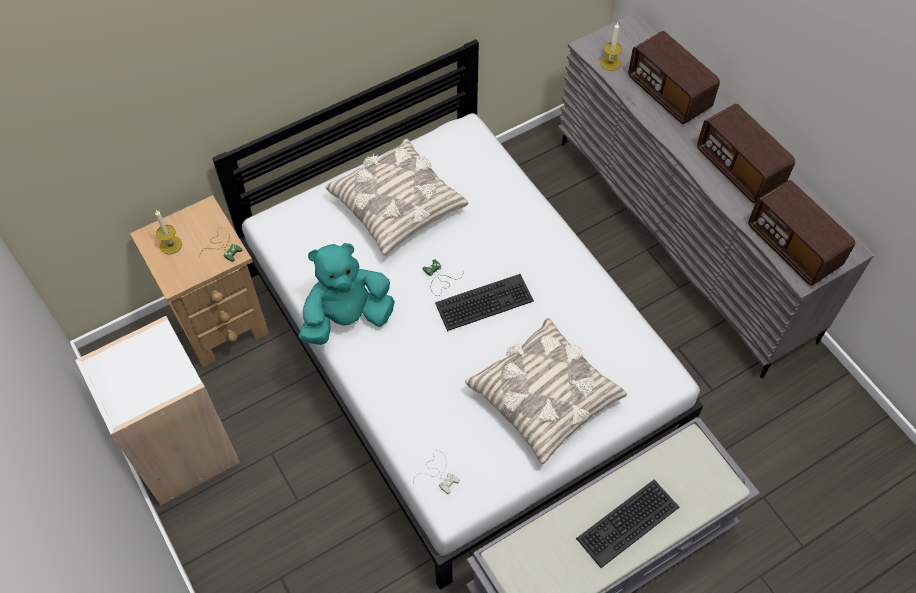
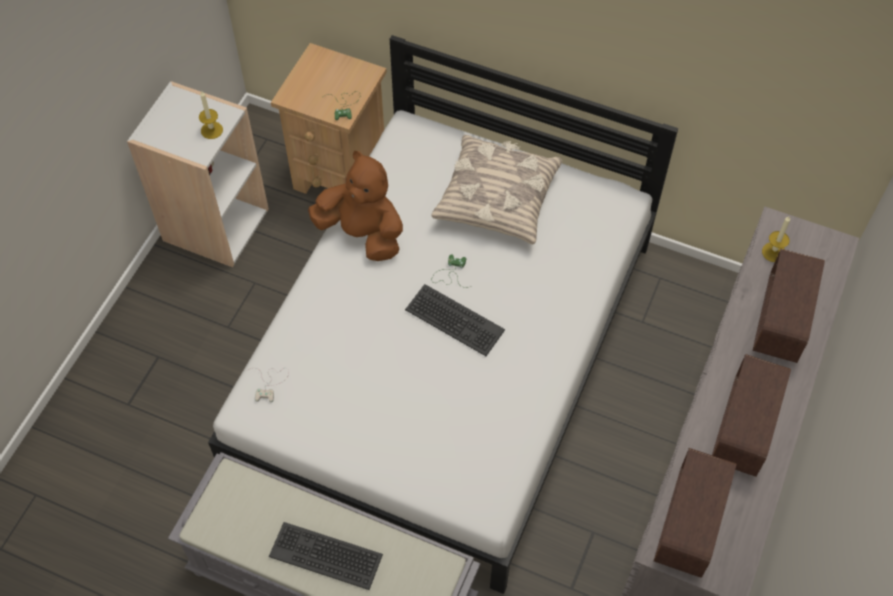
camera: 55 degrees right, 0 degrees up
(171, 245) = (319, 73): candle -> candle (212, 130)
(347, 318) = (362, 233): turquoise plush toy -> brown plush toy
(543, 399) = (395, 420): beige pillow -> none

